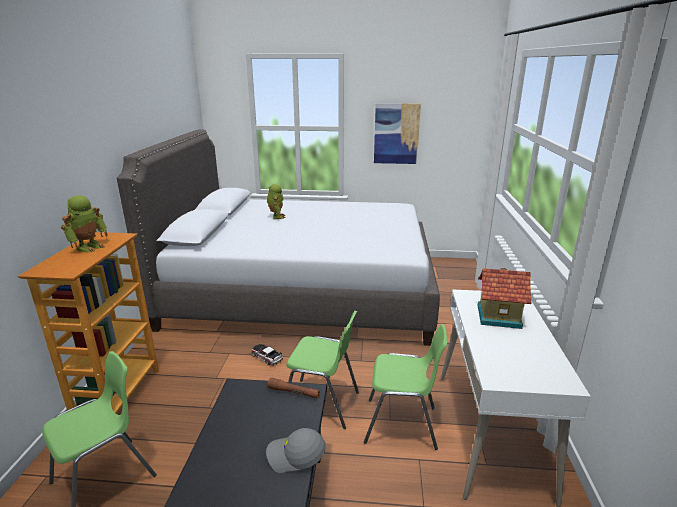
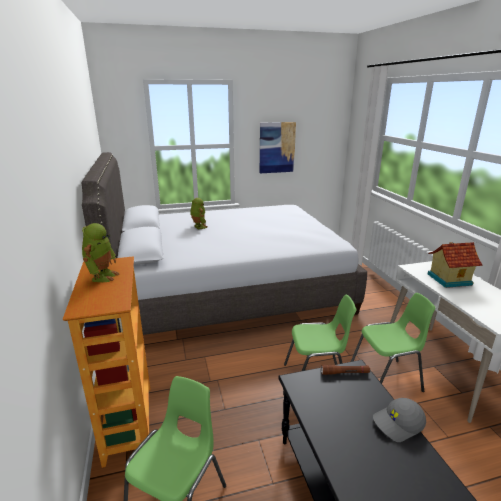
camera: 20 degrees left, 0 degrees up
(266, 357) = (240, 352): toy car -> none

